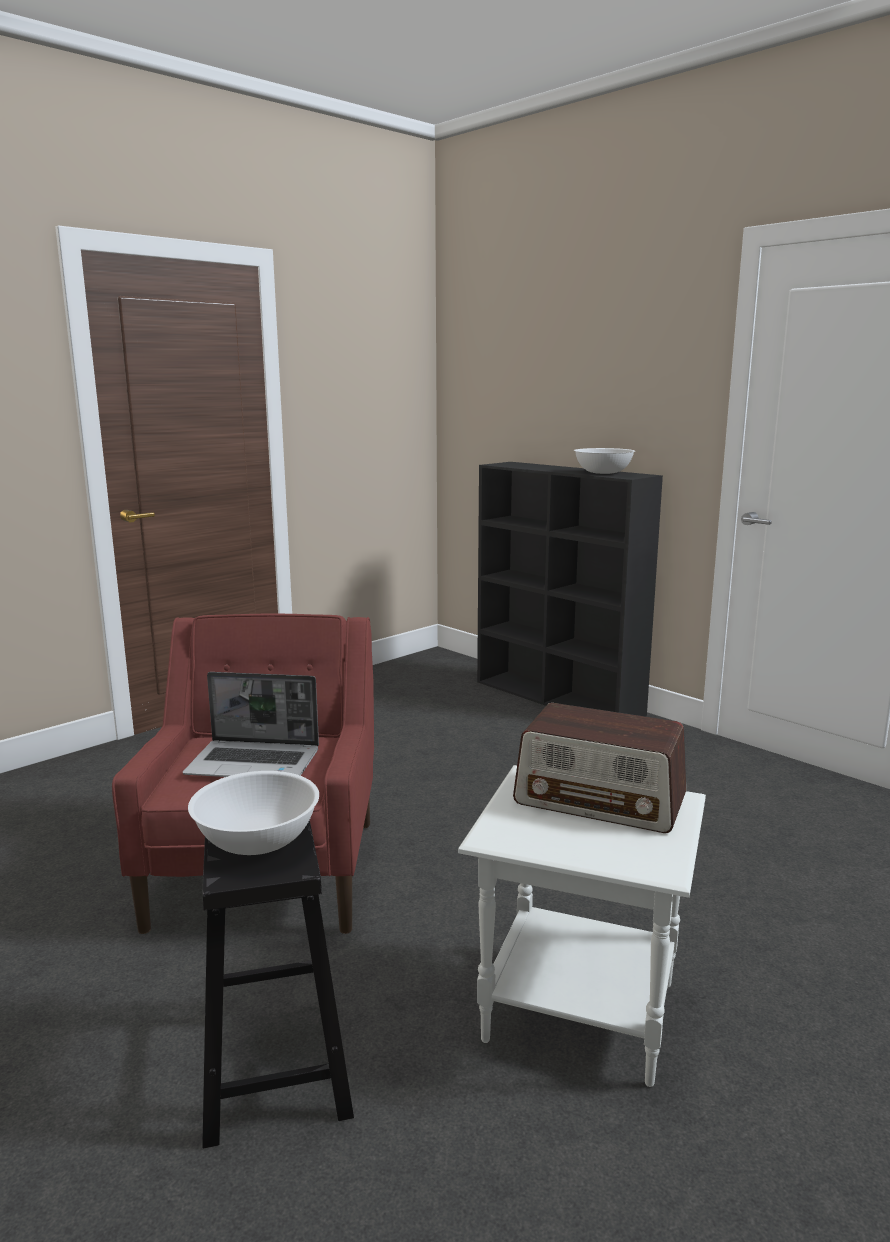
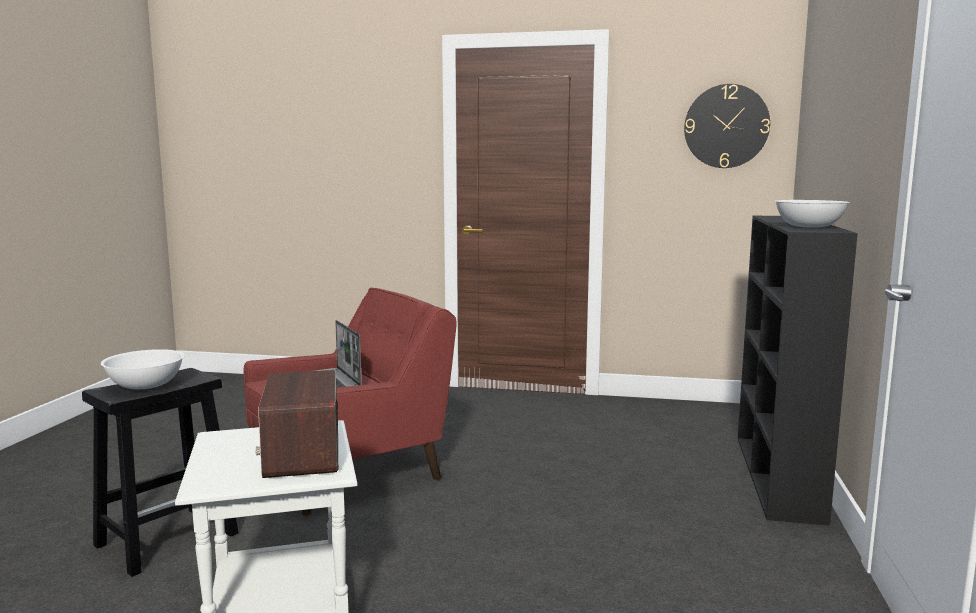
camera: 55 degrees right, 5 degrees down
(385, 371) = (726, 126): none -> wall clock

